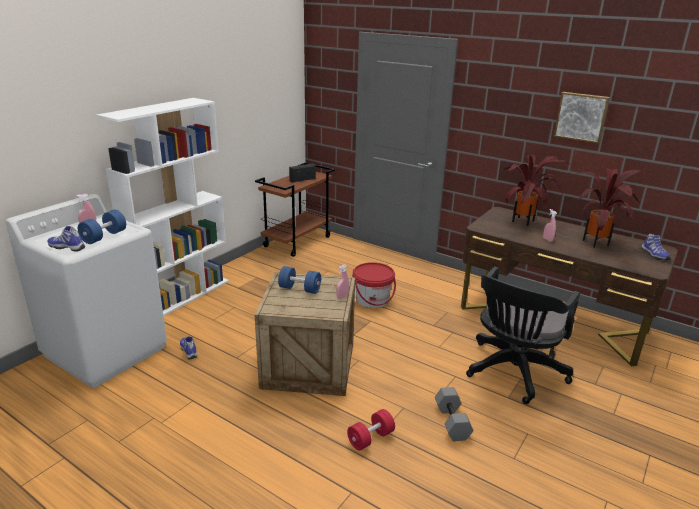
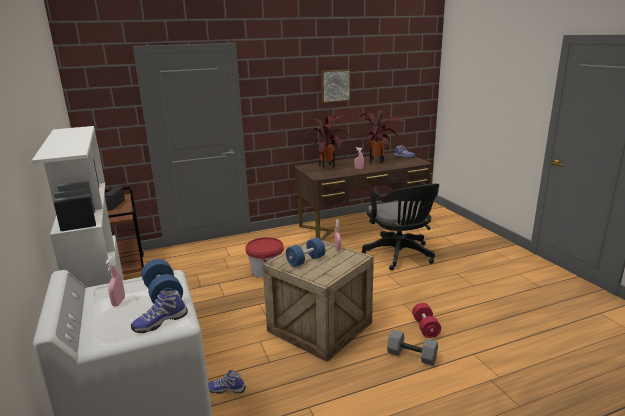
camera: 55 degrees left, 5 degrees down
(453, 422) = (431, 292): grey dumbbell -> grey dumbbell (412, 355)

